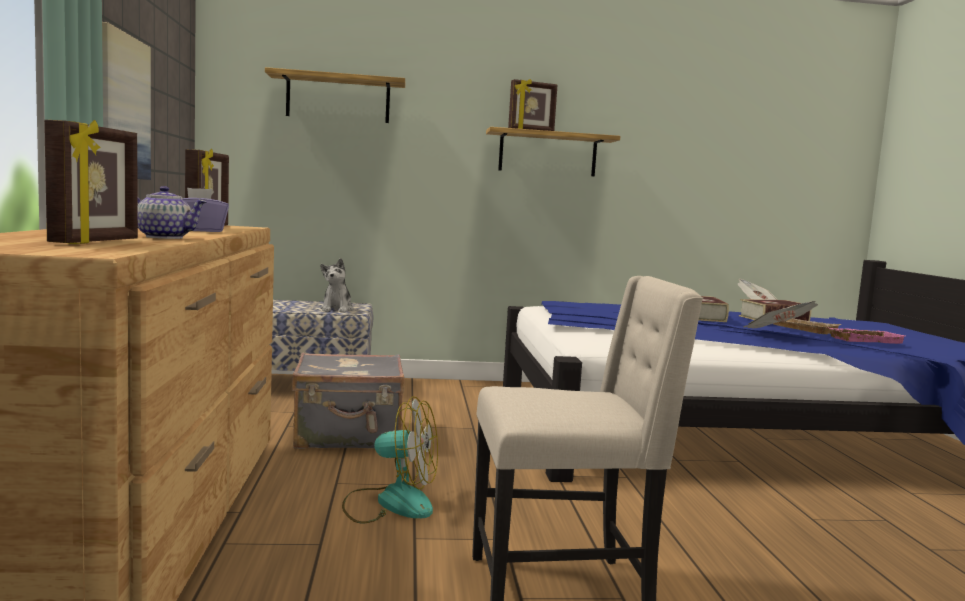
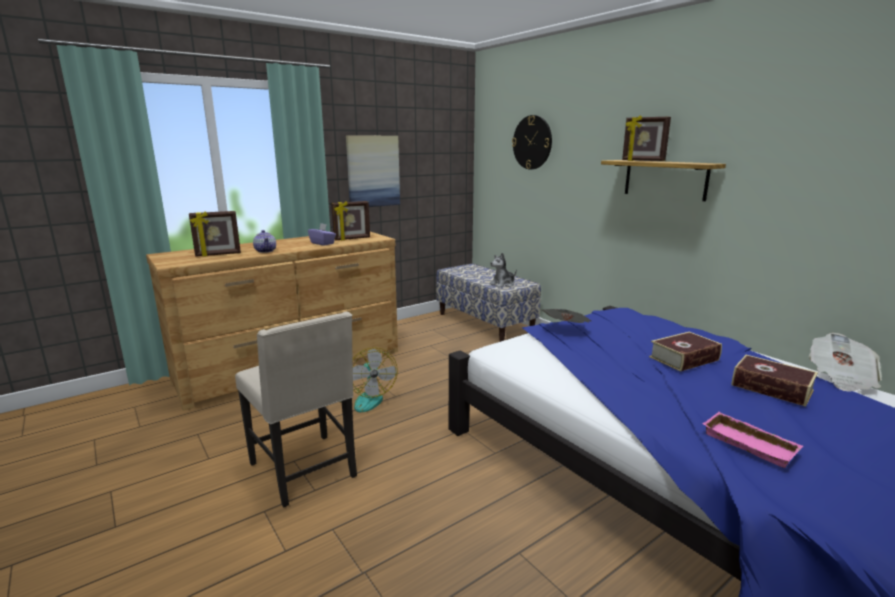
camera: 60 degrees right, 10 degrees up
(338, 99) = (532, 142): shelf -> wall clock
(348, 436) = (437, 361): grey suitcase -> none
(777, 334) = (664, 397): newspaper -> newspaper (566, 329)
(801, 329) = (738, 406): beige tray -> none

